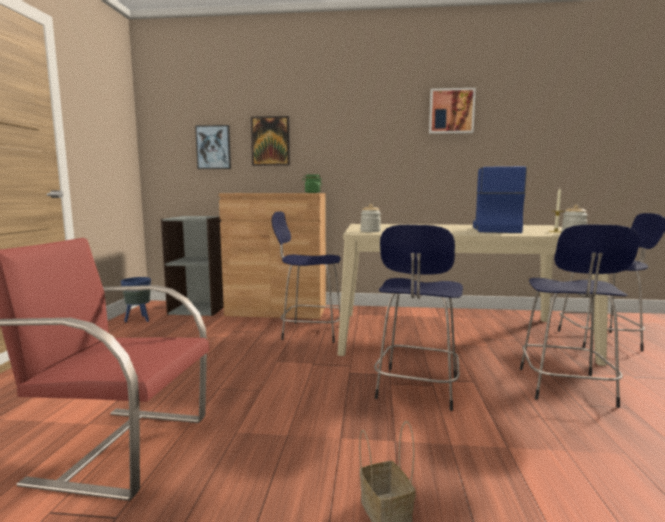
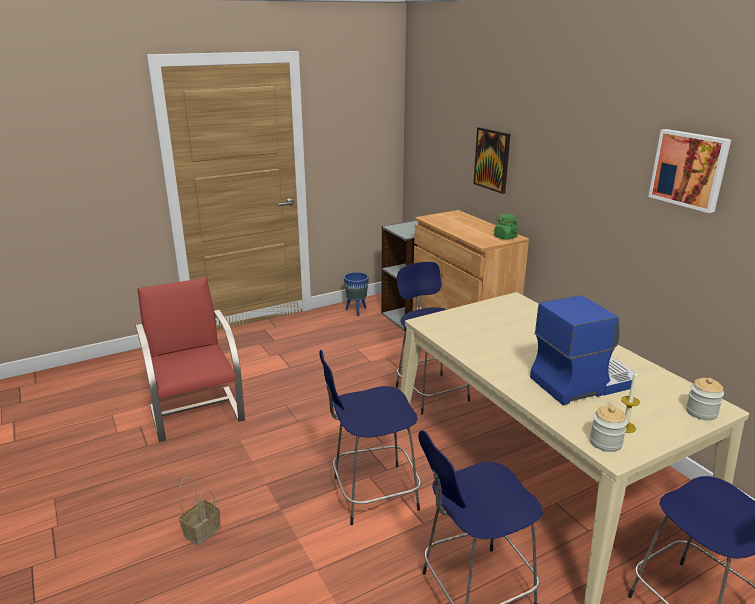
camera: 55 degrees right, 15 degrees up
(213, 147) = (450, 154): picture -> none
(370, 231) = (446, 324): jar -> jar (701, 412)

